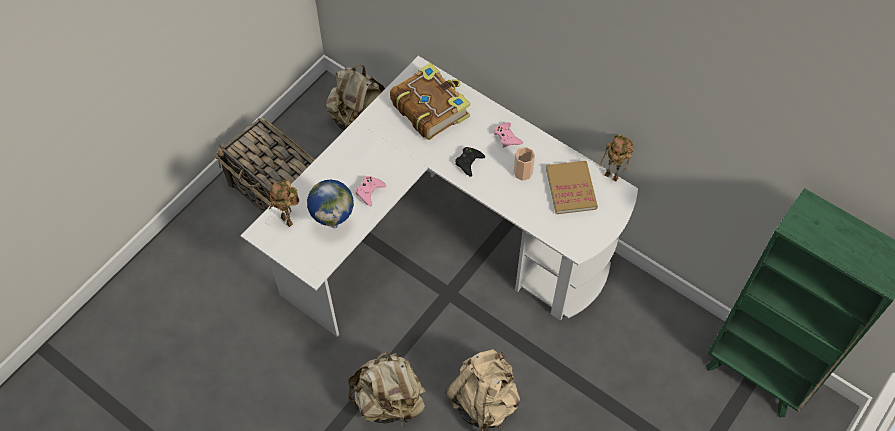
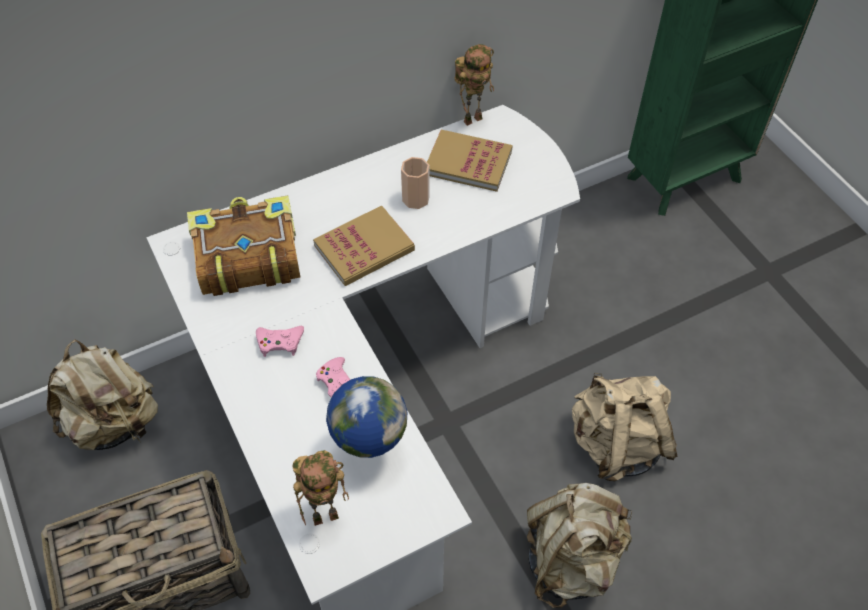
camera: 65 degrees left, 5 degrees down
(469, 162) = (364, 248): black game controller -> book
(507, 137) = (351, 193): pink game controller -> pink game controller (280, 342)

